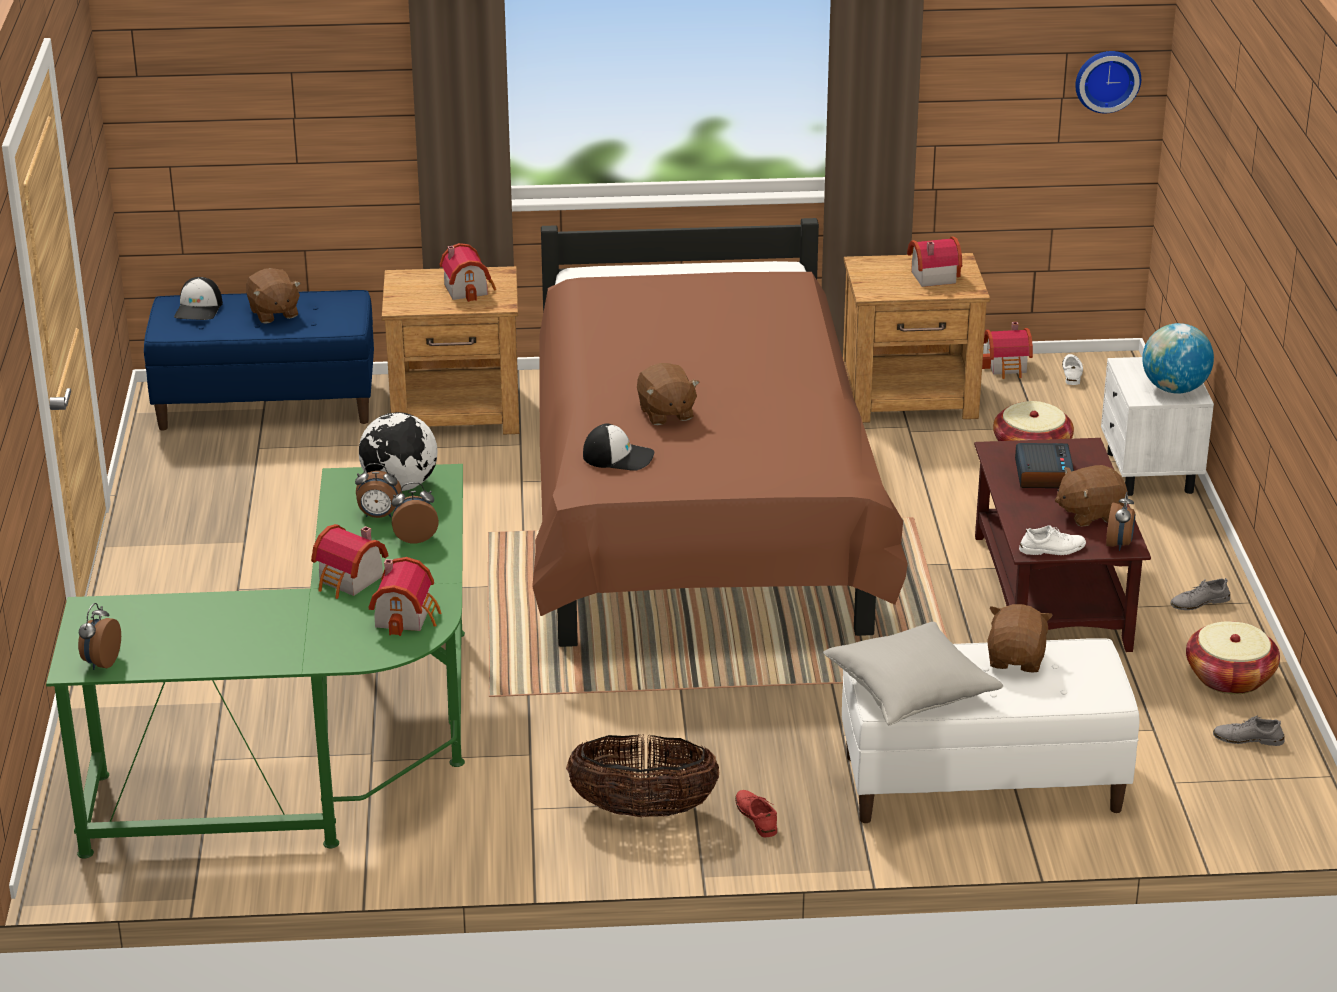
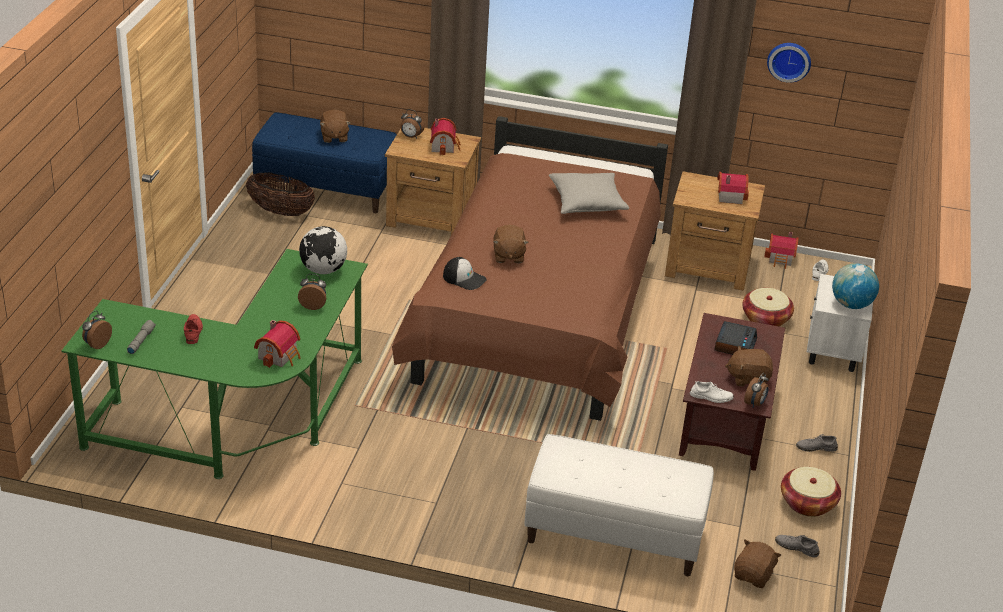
camera: 15 degrees right, 5 degrees up
(169, 642) = (141, 340): none -> grey flashlight
(199, 309) = (294, 125): cap -> none
(350, 581) = (261, 325): toy house -> none
(378, 516) = (300, 287): alarm clock -> alarm clock (411, 137)
(643, 810) = (404, 500): basket -> basket (280, 212)
(756, 817) = (467, 522): red shoe -> red shoe (193, 331)
(911, 690) = (569, 471): grey pillow -> grey pillow (587, 202)
(1016, 659) = (646, 466): brown plush toy -> brown plush toy (753, 575)
(1107, 79) = (870, 93): wall clock -> wall clock (789, 61)

